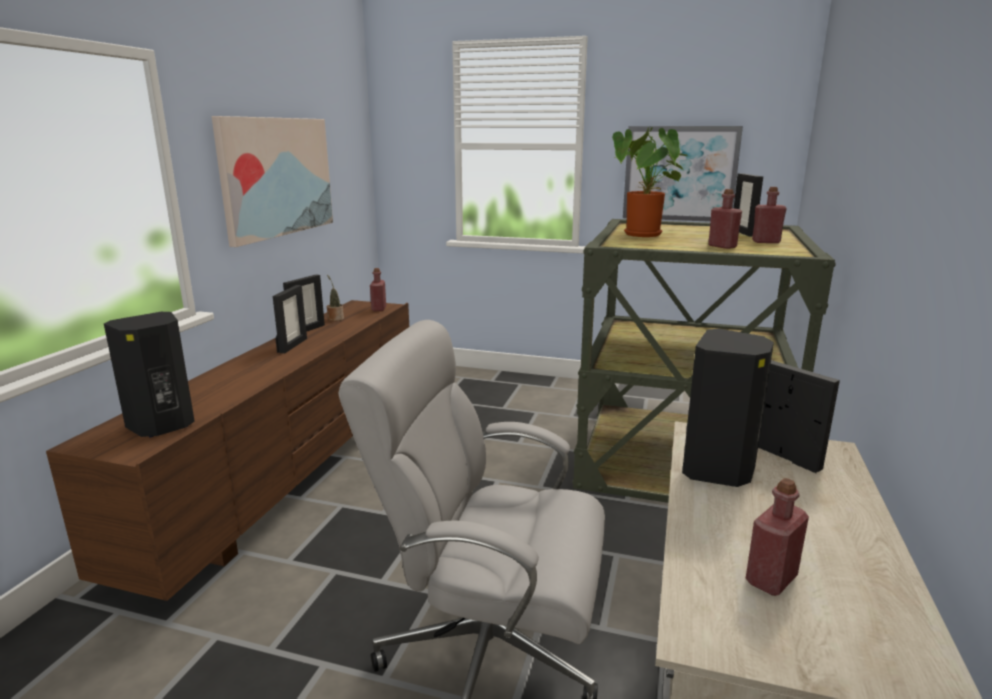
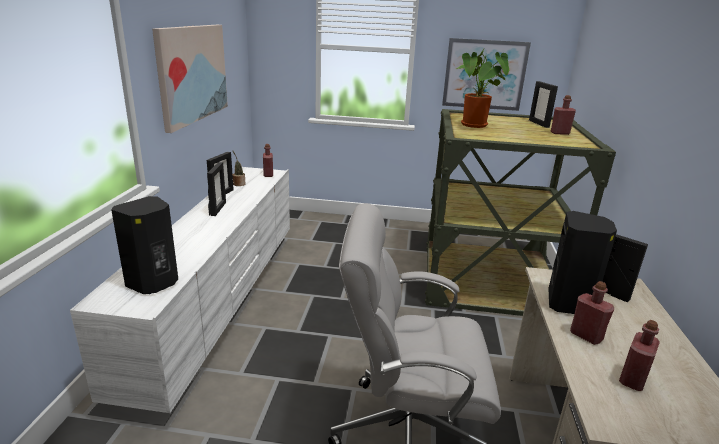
camera: 10 degrees left, 5 degrees up
(293, 477) = (220, 306): brown cabinet -> white cabinet
(722, 246) = (535, 137): red bottle -> red bottle (586, 336)

